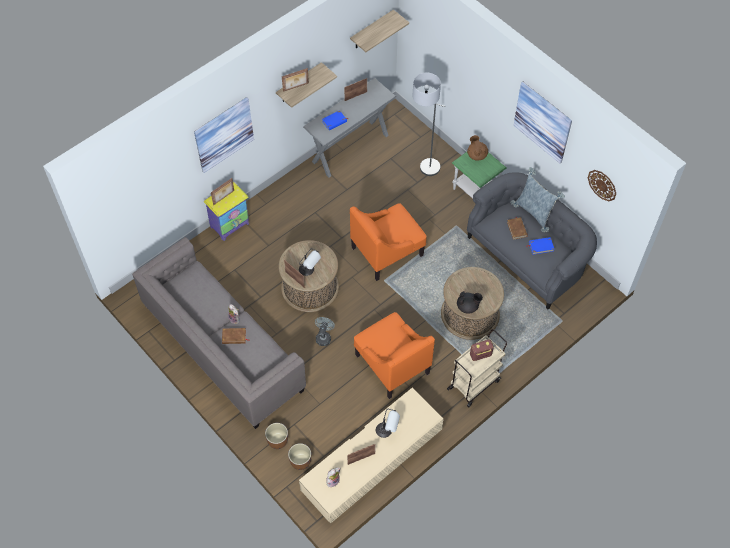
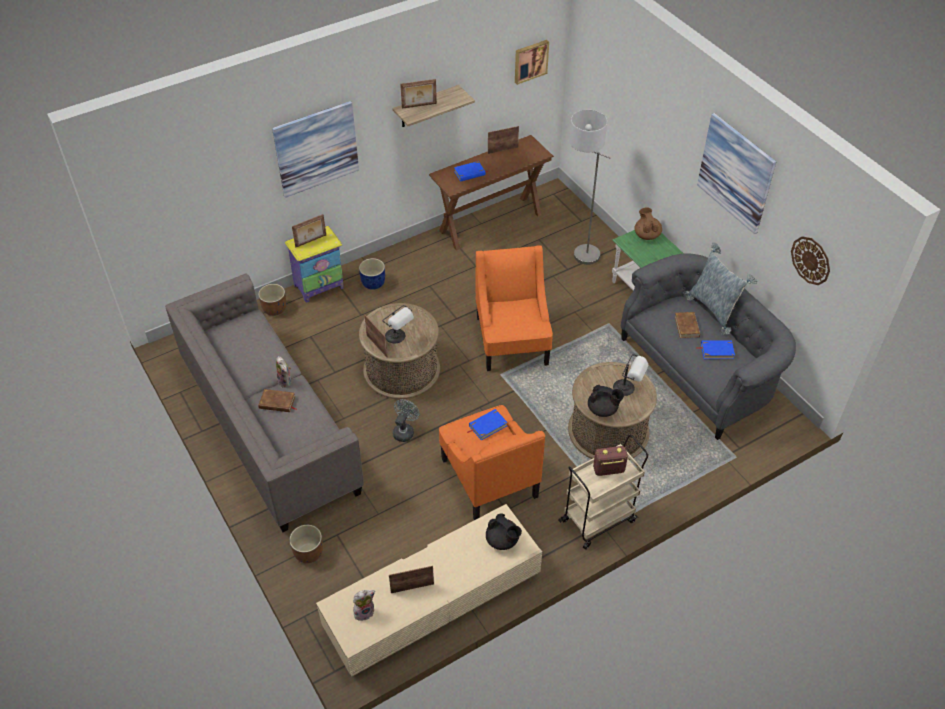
camera: 10 degrees right, 10 degrees down
(270, 216) = (373, 283): none -> blue planter
(300, 461) = (332, 584): brown planter -> brown planter (274, 308)
(350, 148) = (490, 223): grey console table -> brown console table
(371, 30) = (530, 61): shelf -> picture
(387, 251) = (512, 341): orange armchair -> orange armchair turned 105 degrees clockwise
(387, 430) = (458, 555): table lamp -> table lamp (628, 388)
(388, 331) = (487, 426): none -> blue book
(415, 415) = (503, 540): none -> black teapot

